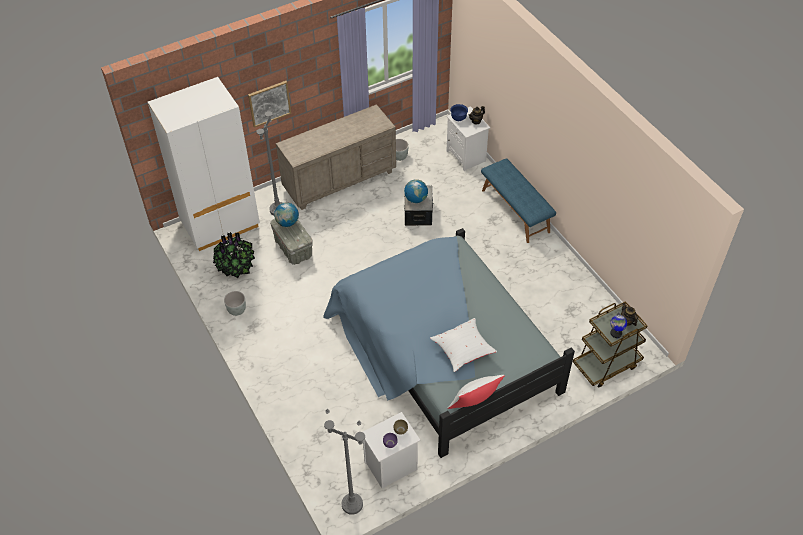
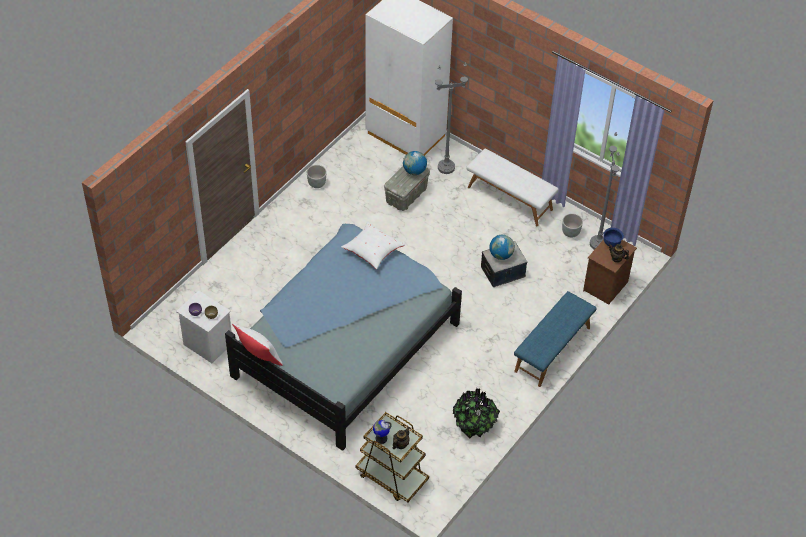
camera: 65 degrees right, 0 degrees up
(236, 267) = (363, 165): potted plant -> potted plant (474, 424)
(269, 103) = (490, 78): picture -> none
(339, 180) = (510, 198): beige dresser -> white bench
(352, 504) = (160, 330): grey floor lamp -> grey floor lamp (598, 243)
(463, 350) = (310, 331): white pillow -> white pillow (372, 251)
(467, 156) = (606, 287): white nightstand -> brown nightstand

